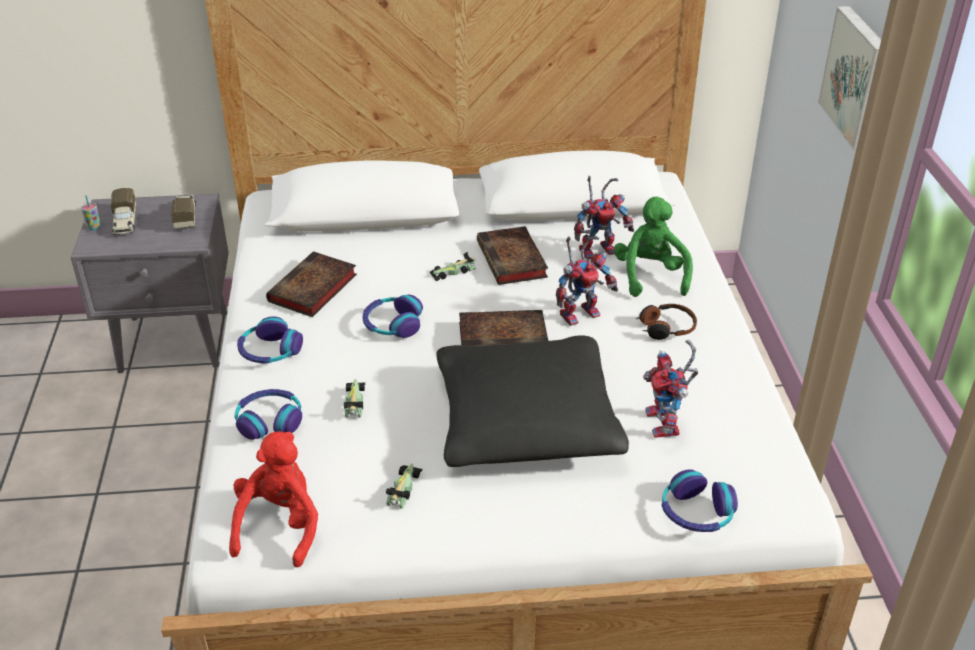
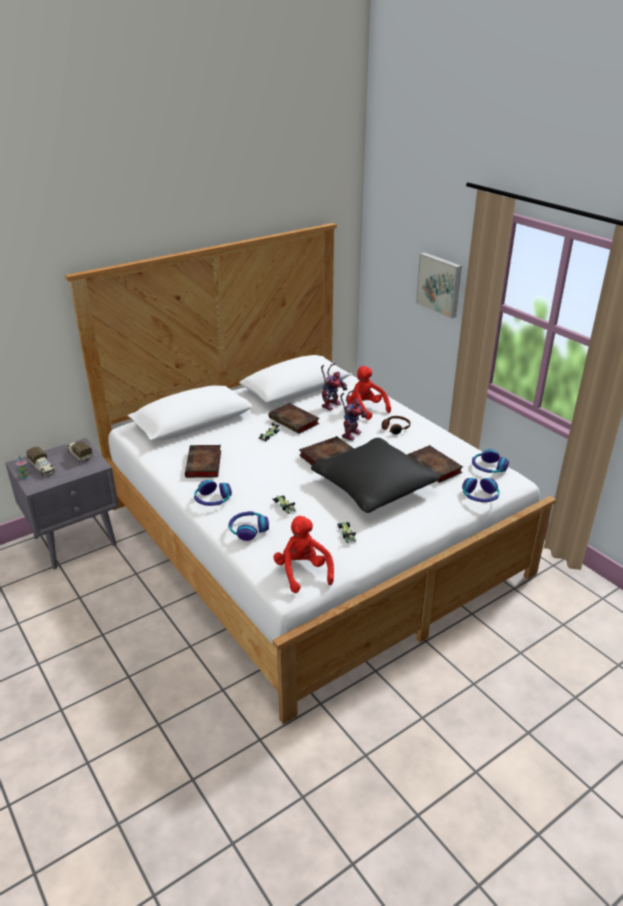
camera: 30 degrees left, 5 degrees down
(392, 324) = (265, 466): headphones -> headphones (488, 467)
(650, 276) = (365, 409): green plush toy -> red plush toy
(666, 425) = (435, 467): toy robot -> book

